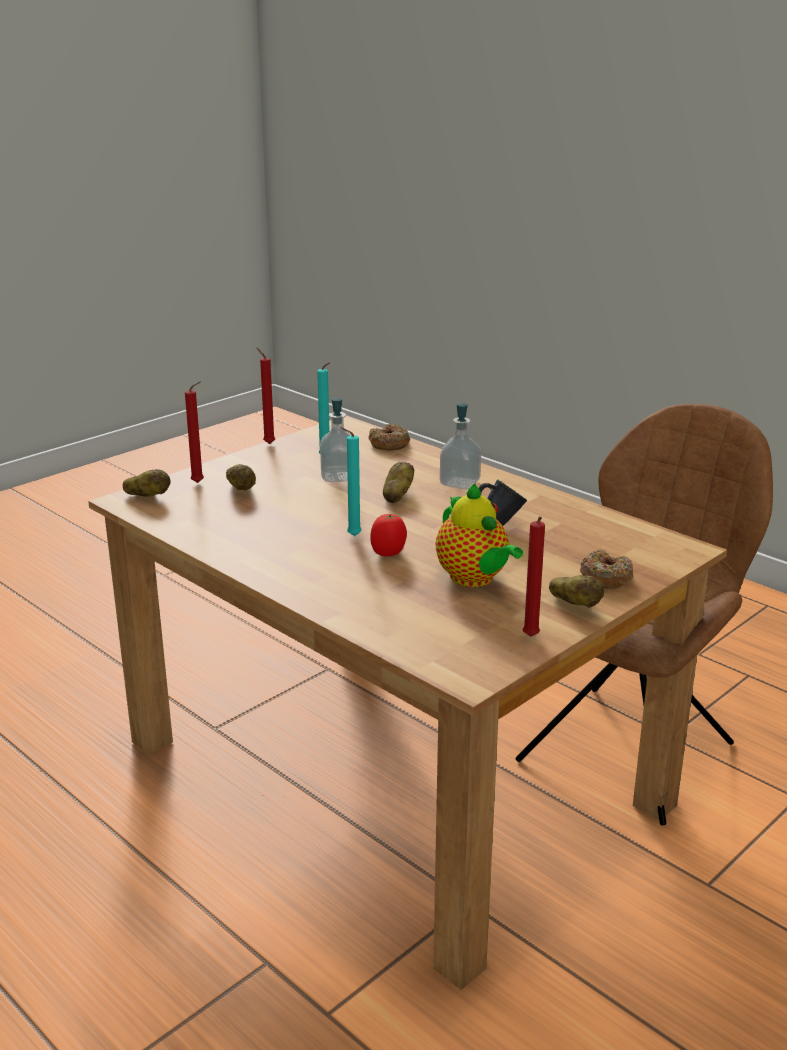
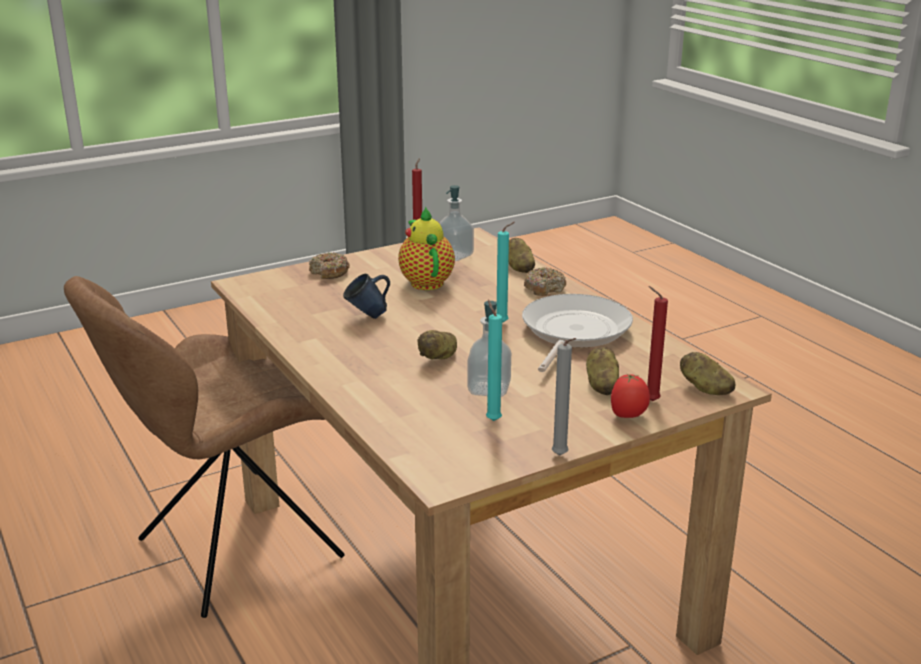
camera: 165 degrees left, 0 degrees up
(268, 443) = (561, 456): red candle -> grey candle
(274, 534) = (573, 332): none -> frying pan
(388, 553) = (479, 306): tomato -> tomato (628, 416)
(389, 444) = (402, 432): donut -> donut (544, 288)
(459, 483) = (364, 364): soap dispenser -> soap dispenser (454, 256)
(575, 605) = (370, 260): potato -> potato (518, 267)

